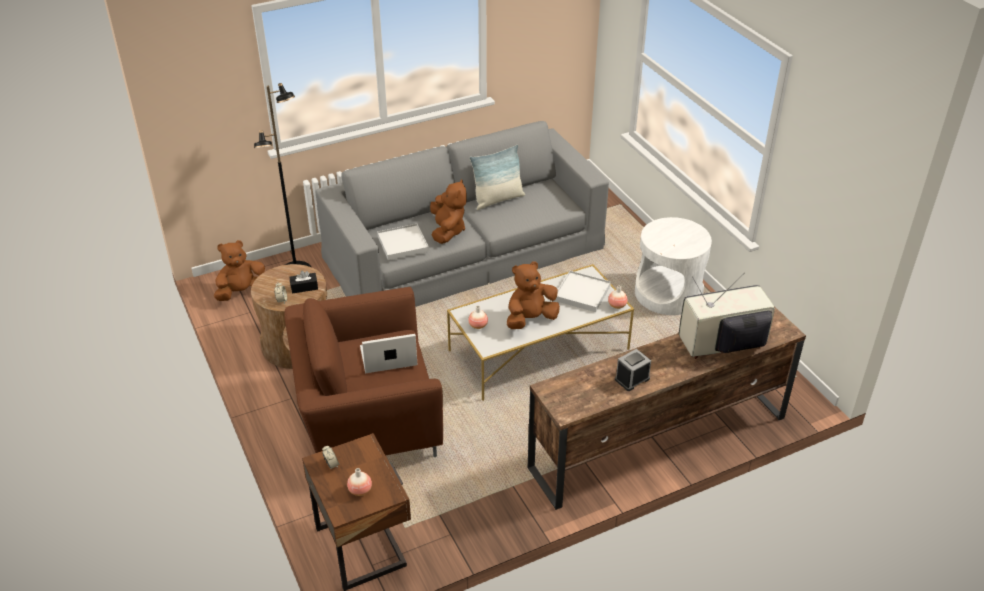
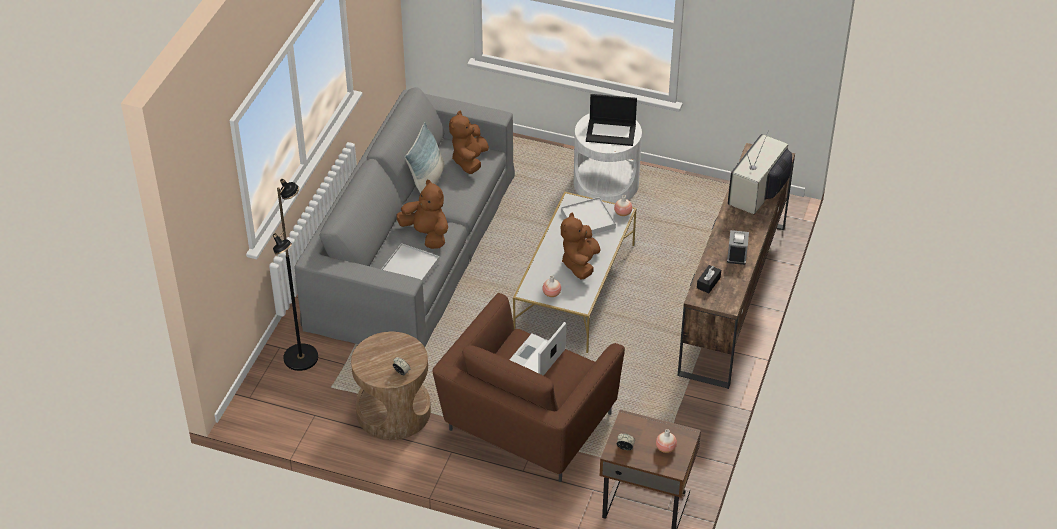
camera: 45 degrees left, 5 degrees up
(242, 292) = (282, 405): brown plush toy -> brown plush toy (469, 160)
(304, 287) = (402, 351): black tissue box -> black tissue box (708, 283)
(677, 239) = (611, 132): none -> laptop

